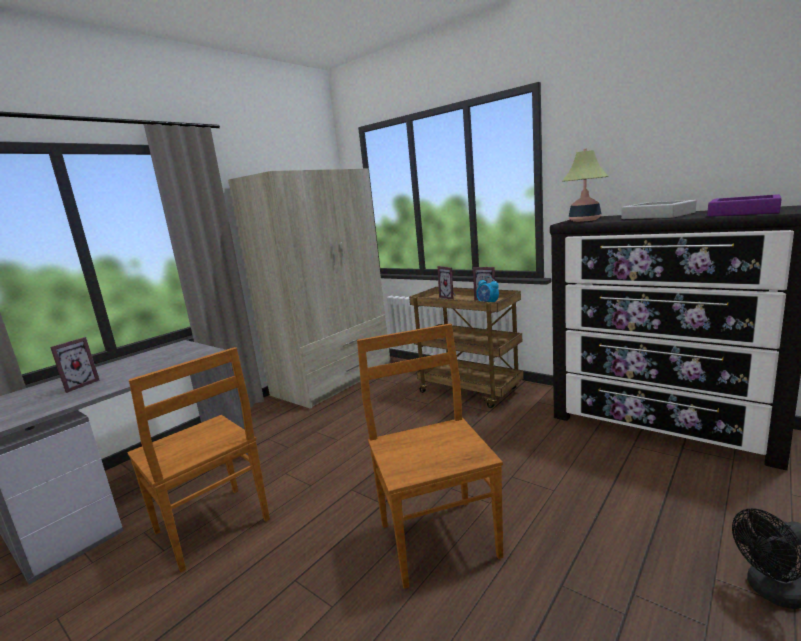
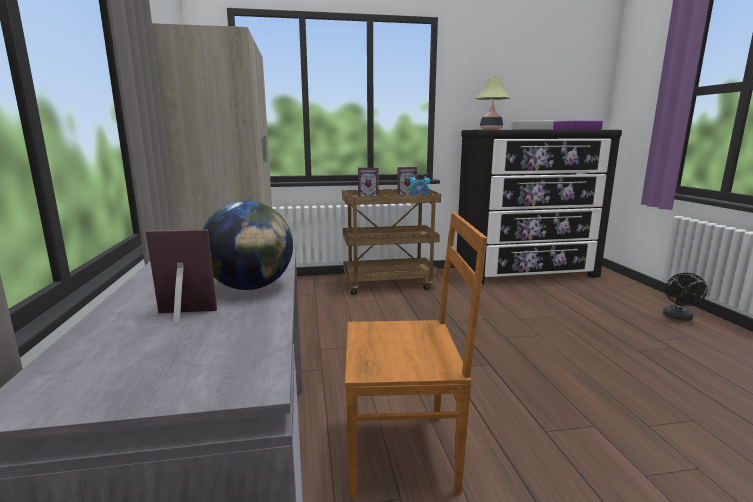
camera: 50 degrees left, 0 degrees up
(78, 385) = (183, 317): picture frame -> picture frame turned 75 degrees counterclockwise
(136, 375) = (251, 287): none -> globe
(437, 537) = (557, 362): brown chair -> none

